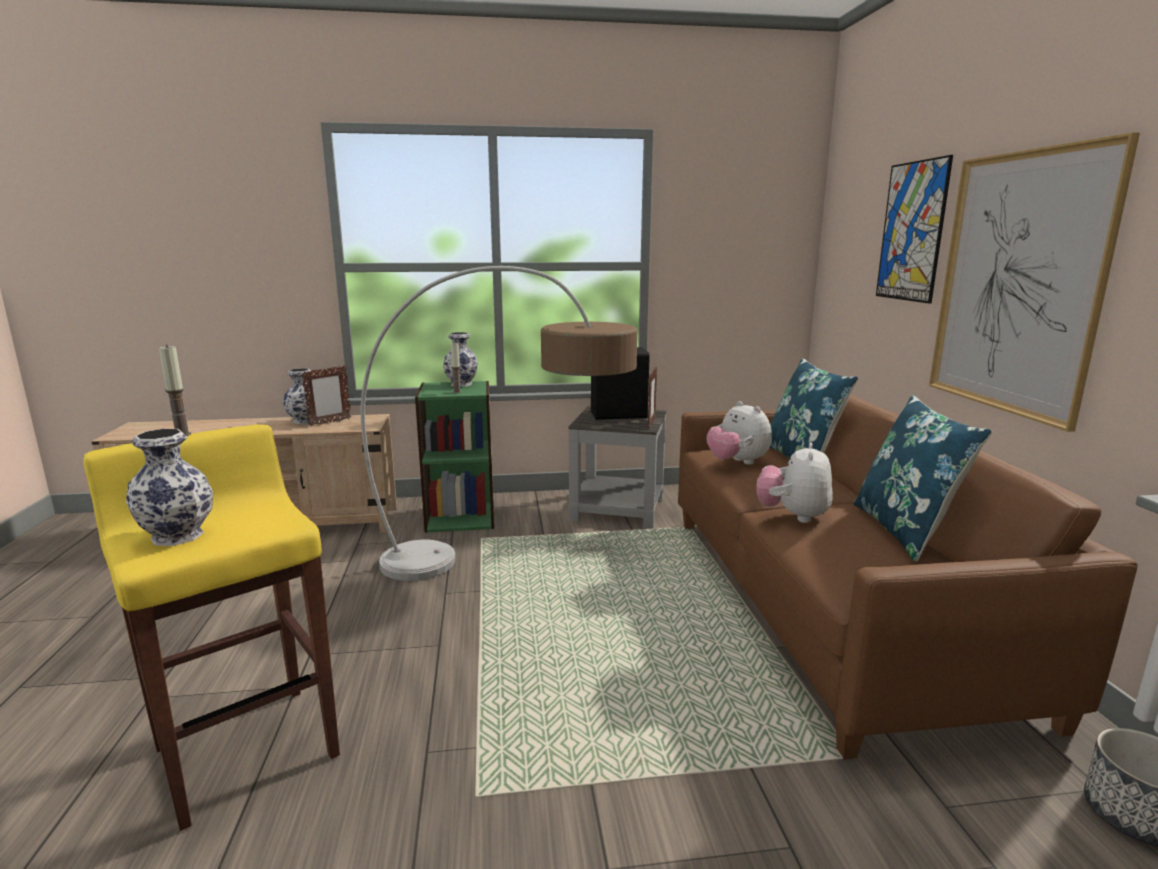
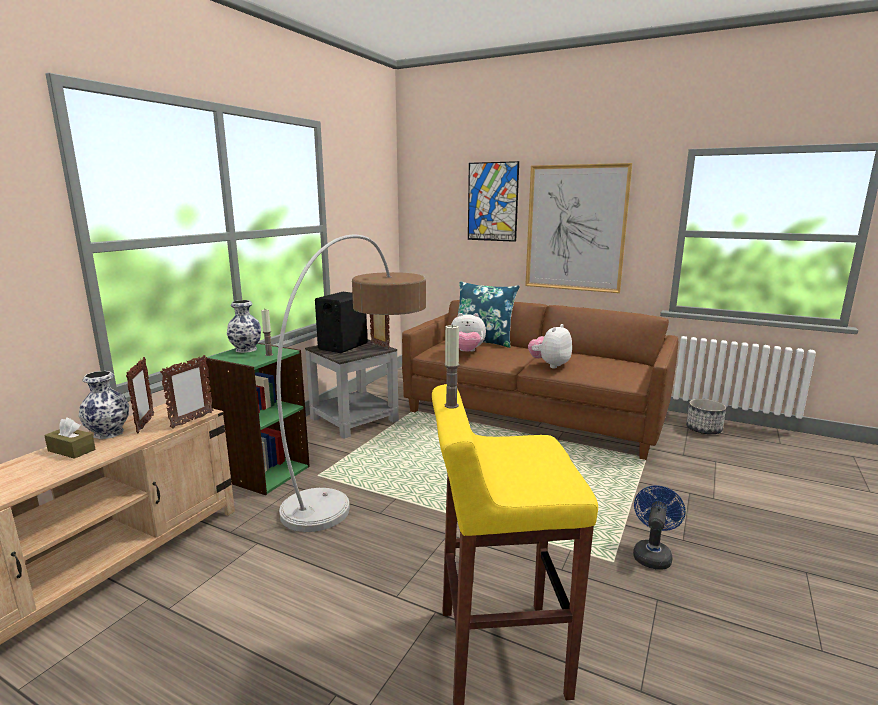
camera: 55 degrees left, 0 degrees up
(179, 535) = (529, 475): vase -> none
(269, 423) = (71, 450): none -> brown tissue box
(349, 430) = (192, 420): none -> picture frame
(530, 837) = (652, 554): none -> blue fan
(792, 516) = (550, 365): plush toy -> plush toy turned 75 degrees clockwise
(905, 530) = (590, 355): blue pillow -> none

